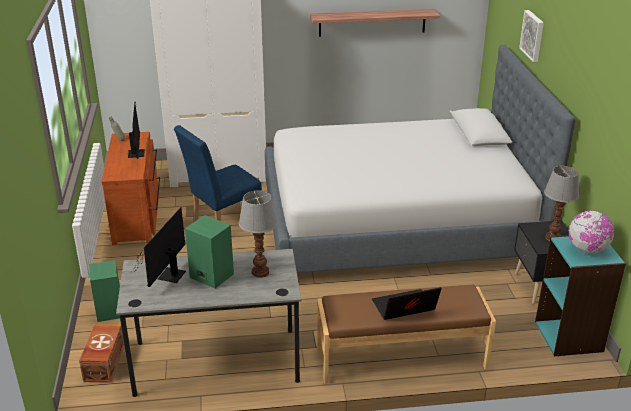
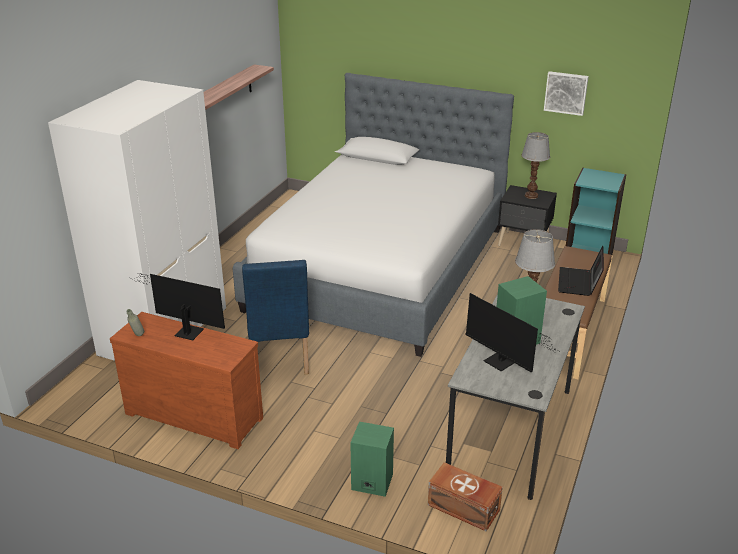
camera: 60 degrees left, 0 degrees up
(533, 35) = (399, 50): picture -> picture (566, 92)
(587, 250) = (601, 179): globe -> none

